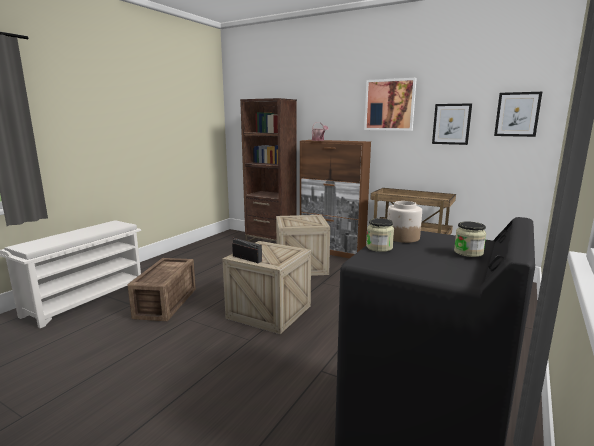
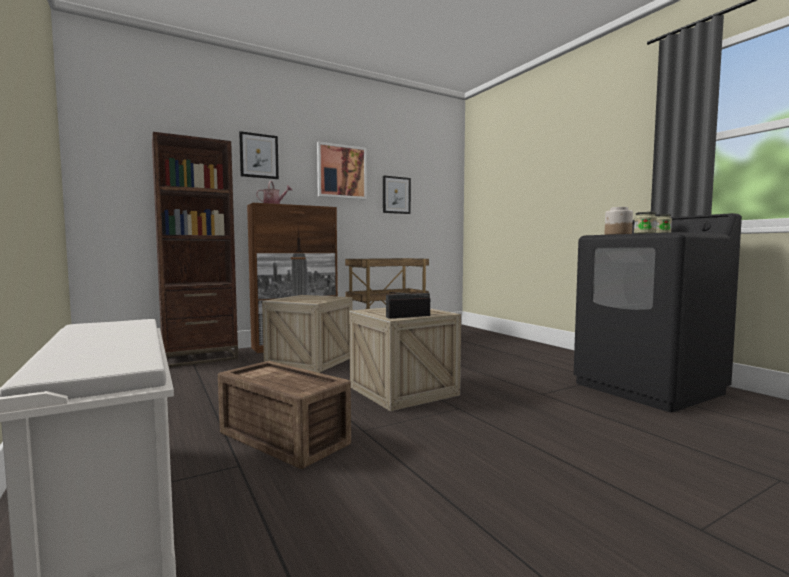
camera: 60 degrees left, 10 degrees down
(517, 114) = (438, 190): picture -> picture (259, 156)

